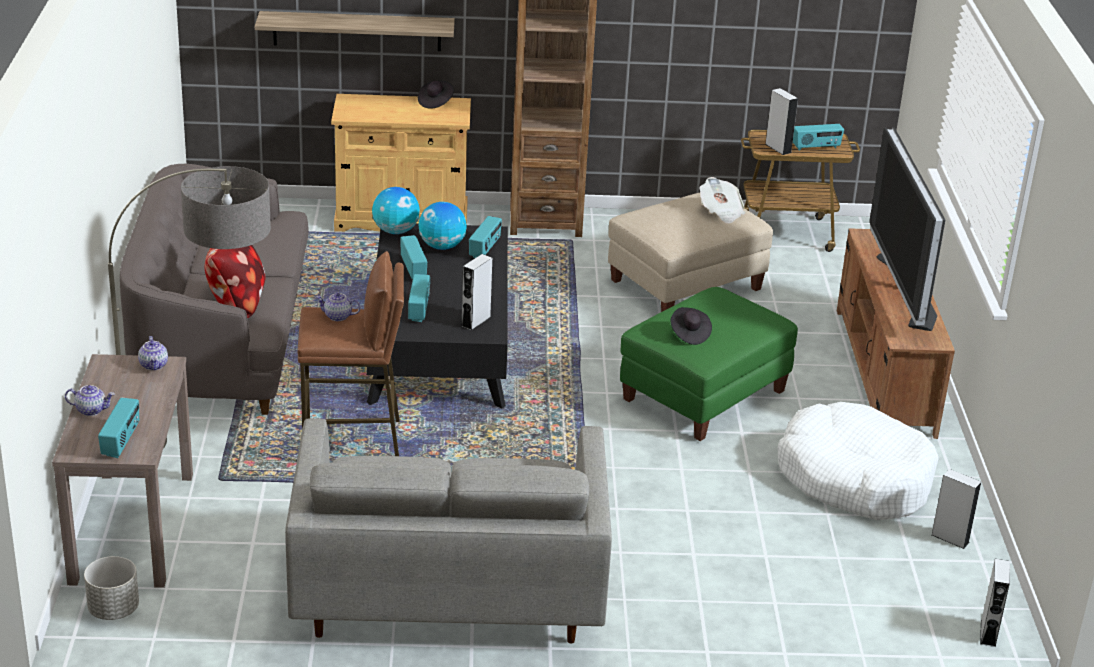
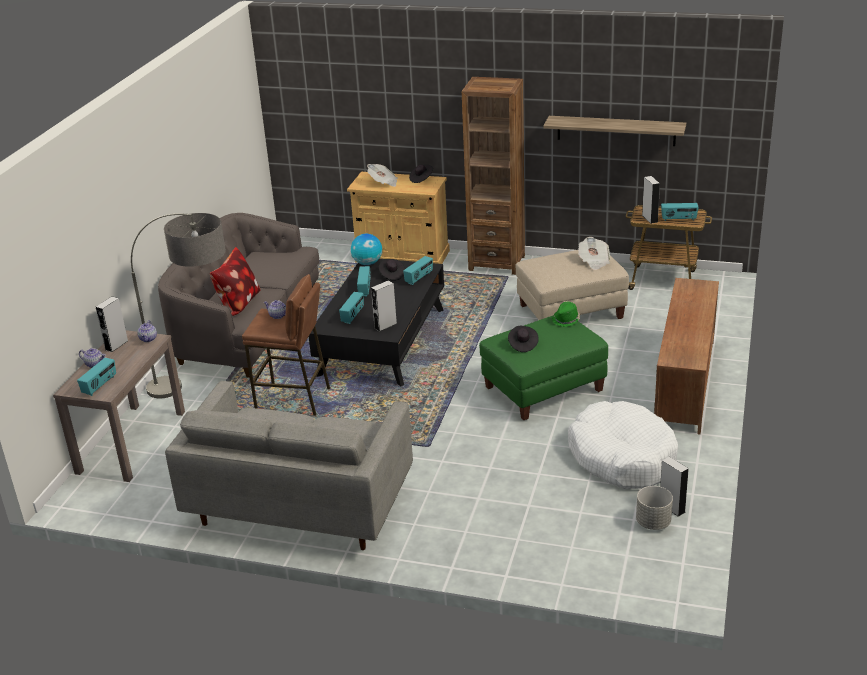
camera: 20 degrees right, 0 degrees up
(114, 610) = (92, 493): grey planter -> grey planter (653, 522)
(357, 31) = (372, 130): shelf -> shelf (616, 130)
(382, 110) = (383, 183): none -> newspaper
(442, 246) = (391, 275): globe -> black hat
(728, 295) = (566, 320): none -> green hat
(905, 291) = (692, 324): television -> none
(988, 633) = (664, 581): grey speaker -> grey speaker (116, 345)

